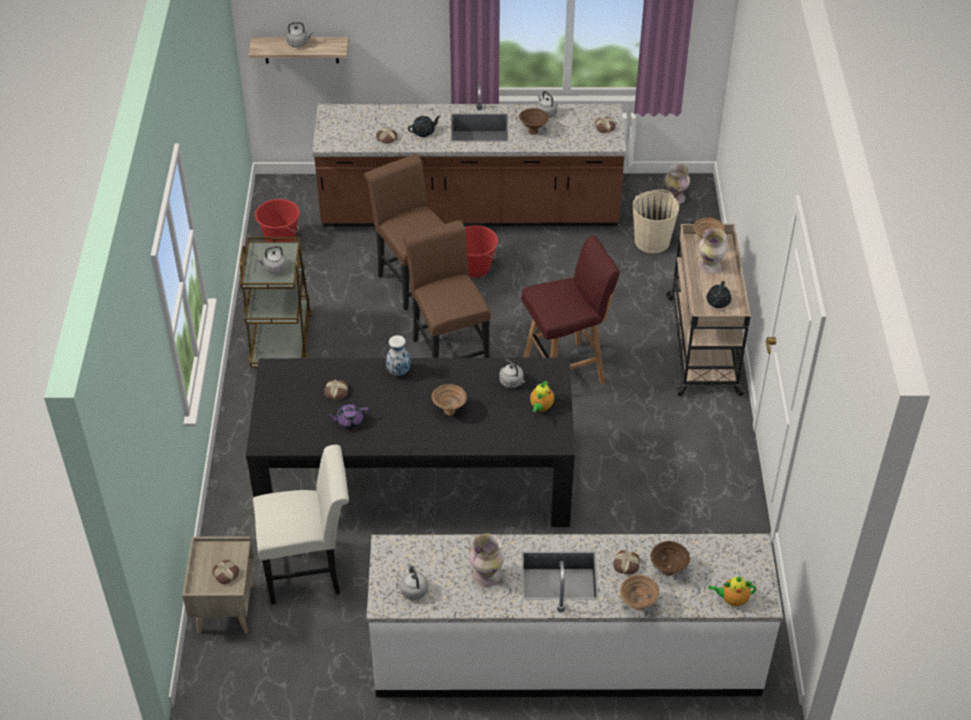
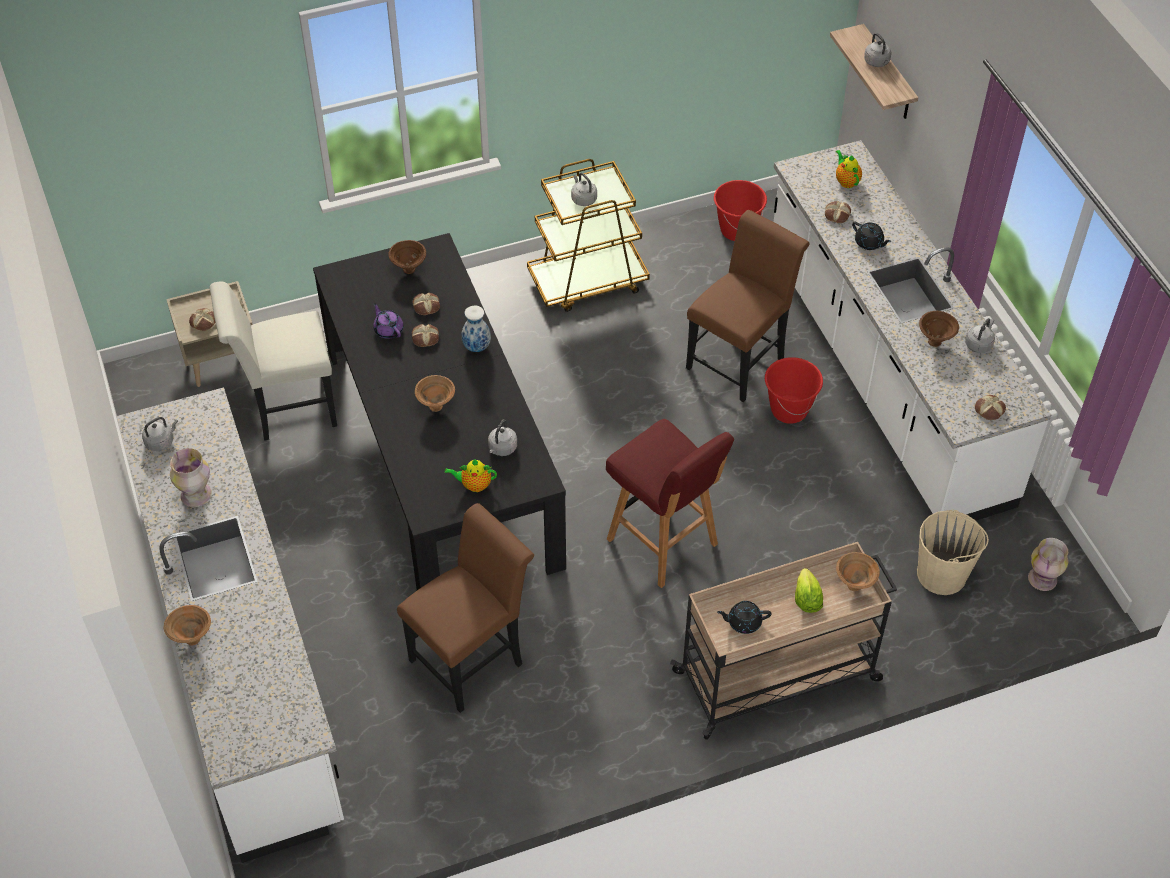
camera: 70 degrees right, 5 degrees up
(309, 571) = (287, 408): white chair -> white chair turned 105 degrees clockwise
(448, 347) = (647, 424): brown chair -> brown chair (472, 657)
(470, 212) = (884, 376): brown counter -> white counter
(626, 565) = (246, 615): bread -> bread (425, 338)
(668, 570) = (249, 656): brown bowl -> brown bowl (409, 270)
(710, 267) = (806, 599): vase -> lettuce
(732, 599) = (223, 728): teapot -> teapot (846, 181)

